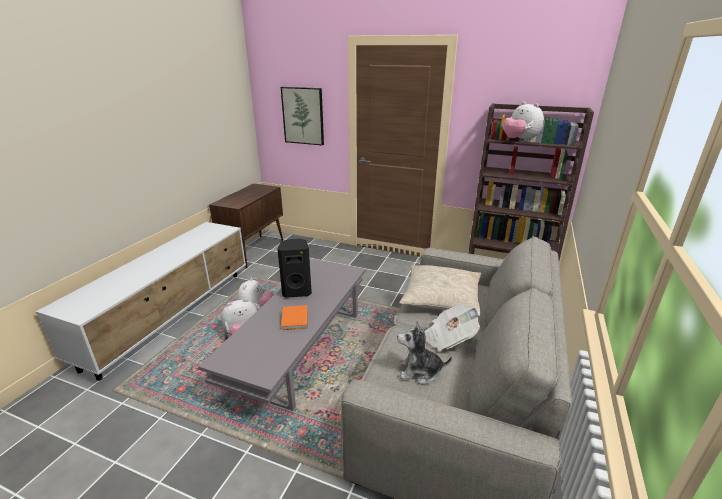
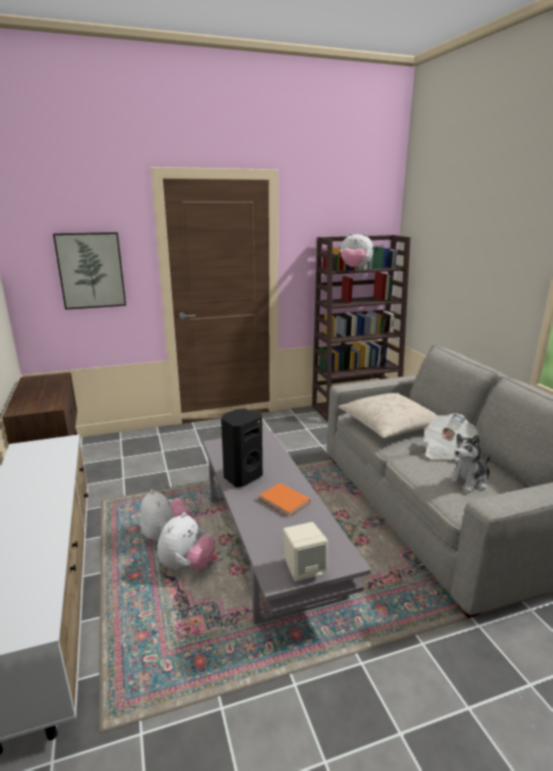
camera: 40 degrees left, 5 degrees down
(238, 364) = (304, 569): none -> beige speaker

